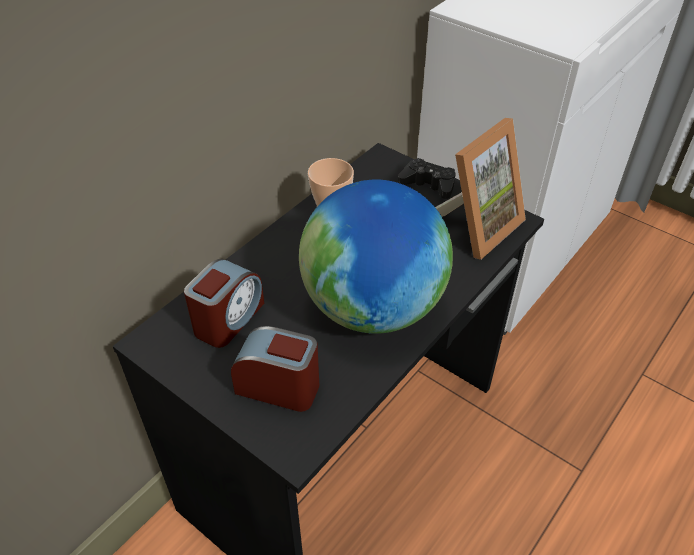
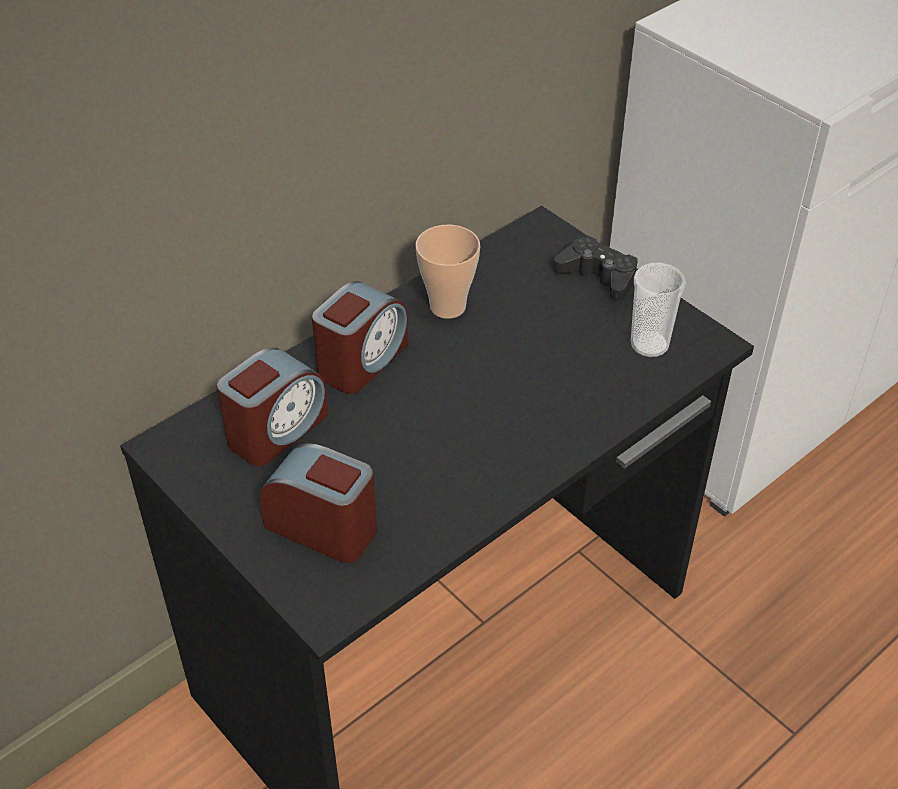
camera: 10 degrees right, 0 degrees up
(279, 261) = (361, 360): none -> alarm clock
(374, 307) = (476, 440): globe -> none
(475, 226) = (649, 345): picture frame -> cup

